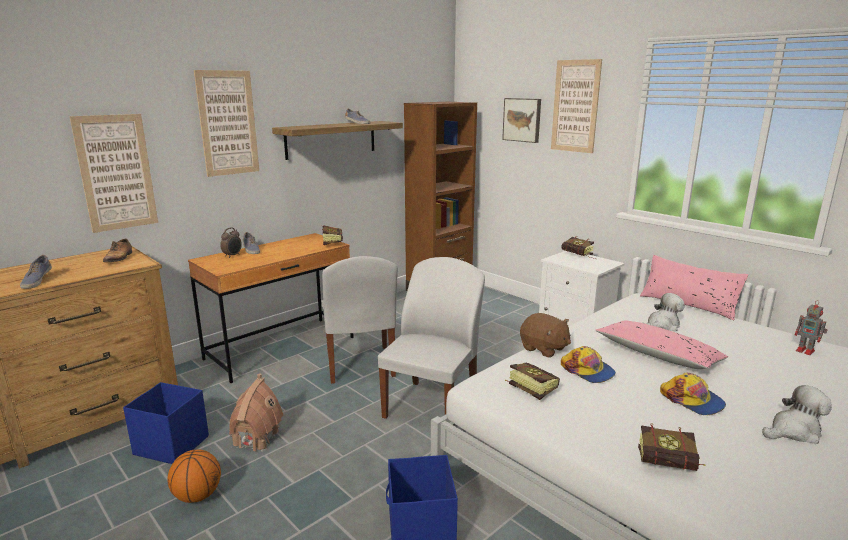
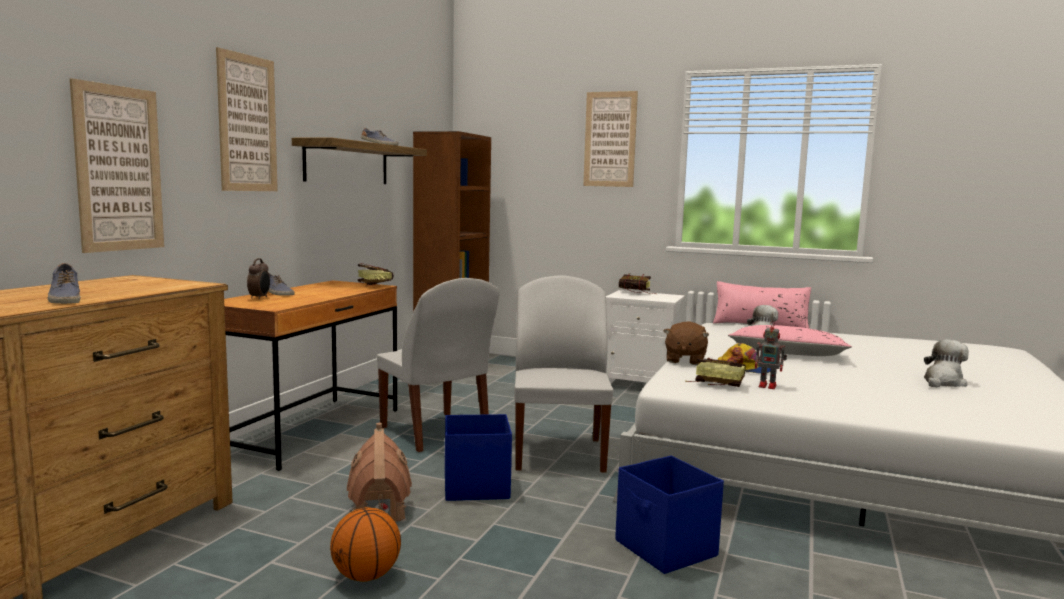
camera: 25 degrees left, 10 degrees down
(119, 258) = (148, 282): shoe -> none
(171, 445) = (265, 539): blue storage box -> blue storage box (475, 487)
(522, 120) = (546, 156): picture -> none
(544, 349) = (684, 360): brown plush toy -> brown plush toy turned 90 degrees clockwise
(672, 466) = (894, 410): book -> none
(692, 400) = (853, 374): cap -> none
(806, 351) = (887, 341): toy robot -> toy robot (768, 386)

